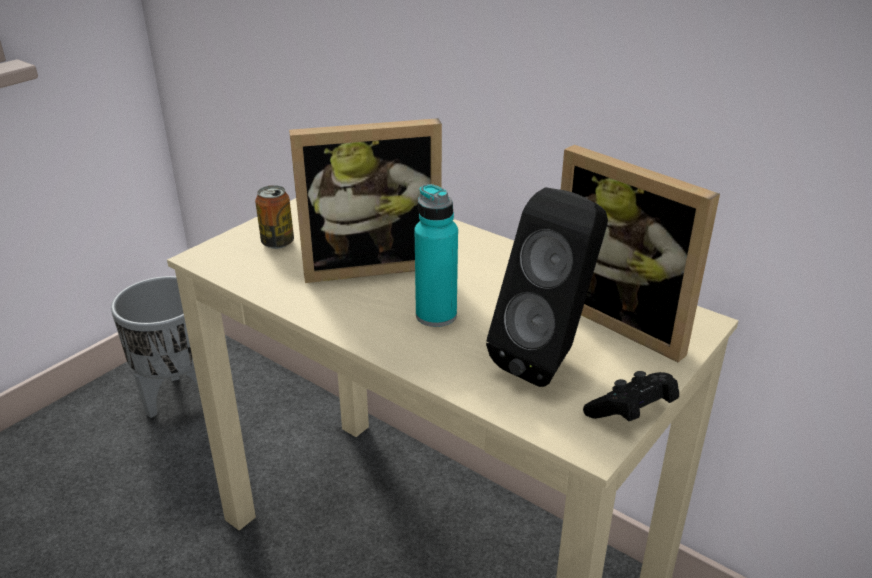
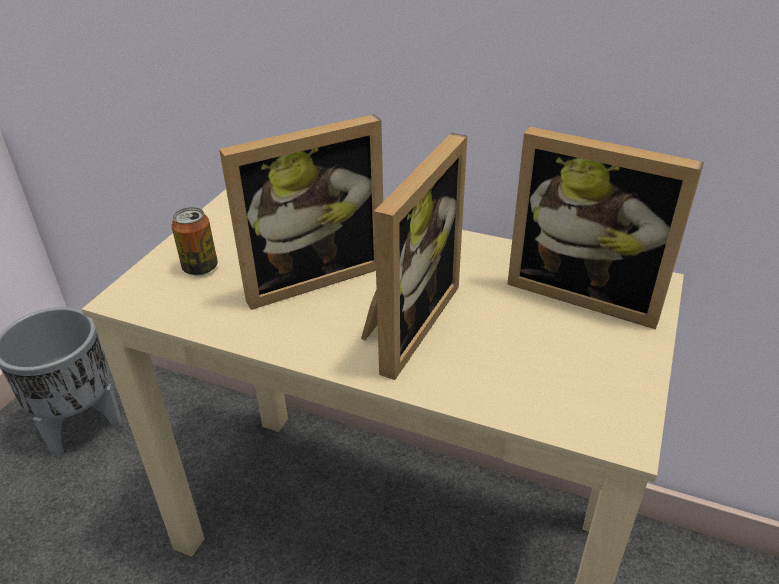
camera: 15 degrees left, 5 degrees up
(436, 315) = (404, 322): turquoise bottle -> picture frame
(549, 359) = (537, 350): black speaker -> none
(631, 413) = (642, 393): black game controller -> none

